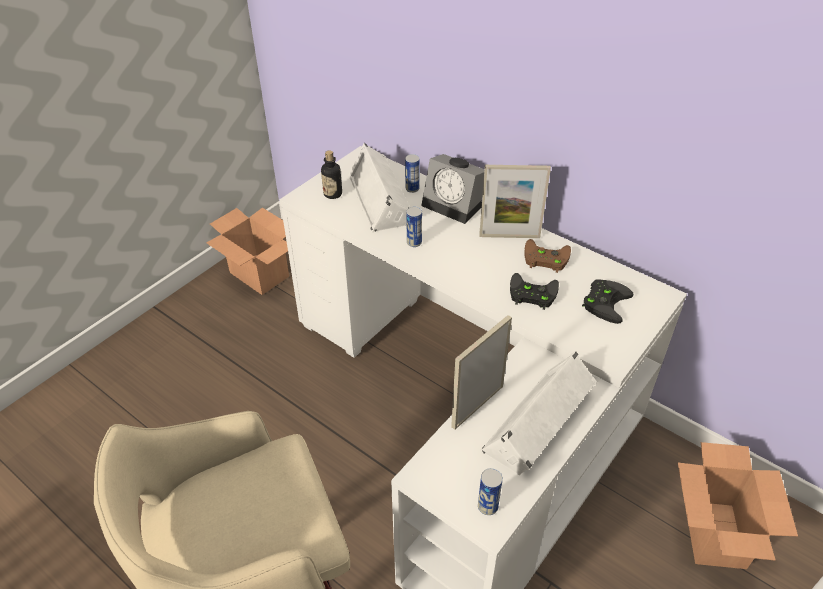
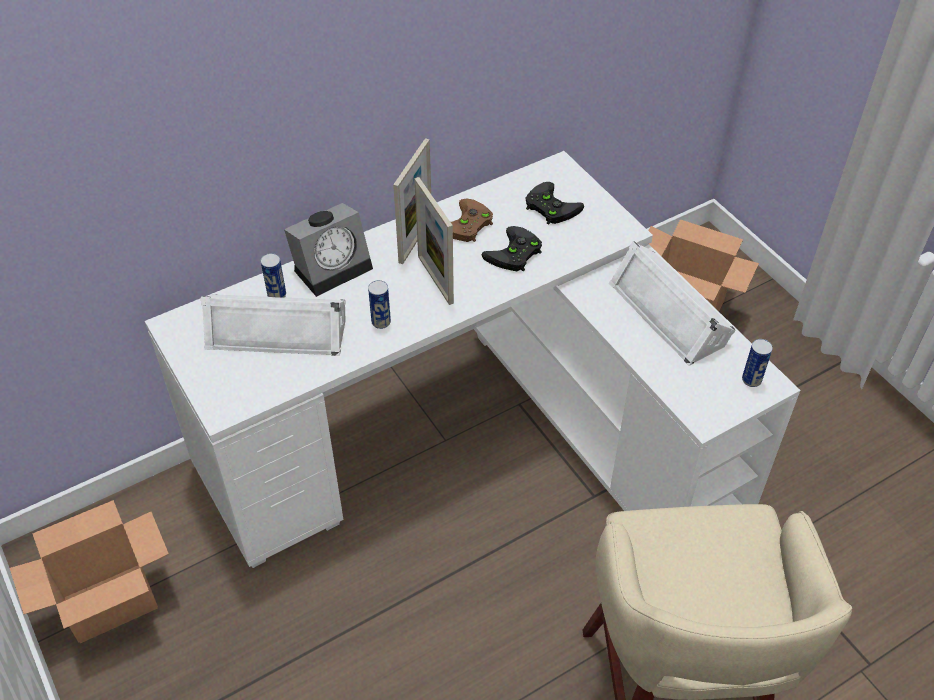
camera: 70 degrees left, 5 degrees up
(333, 194) = (236, 375): bottle -> none
(477, 406) = (635, 350): picture frame -> picture frame (435, 279)

